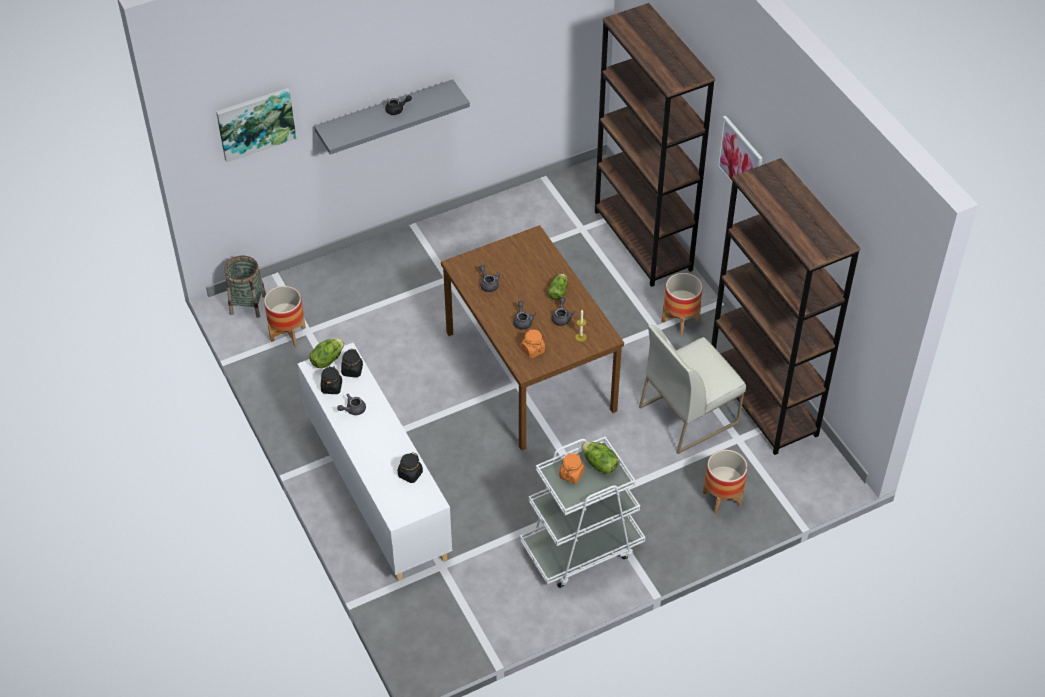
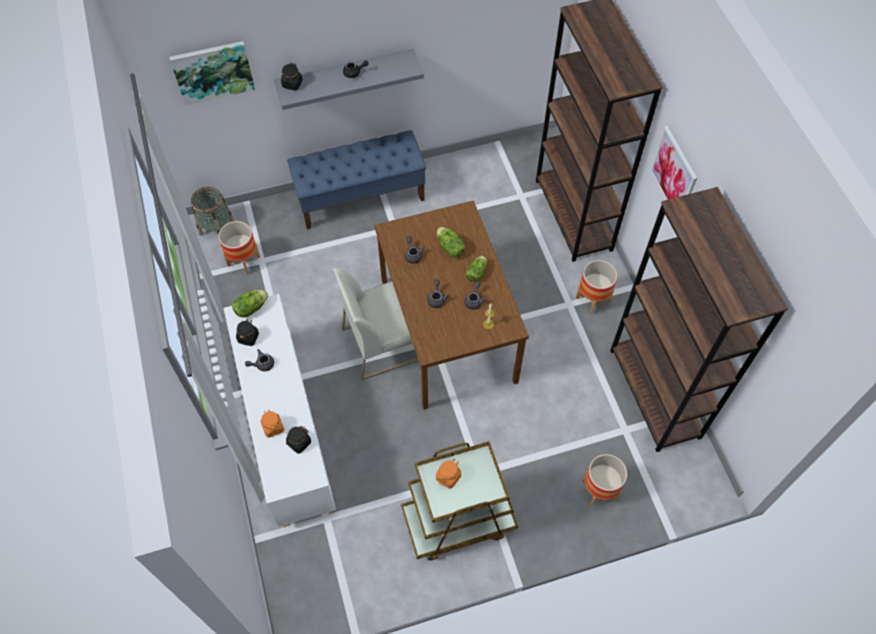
camera: 10 degrees right, 10 degrees up
(352, 370) = (271, 323): black jar -> black jar (292, 84)
(404, 253) = (361, 197): none -> blue bench
(533, 350) = (440, 331): orange jar -> orange jar (273, 427)
(581, 548) = (458, 521): white cart -> brown cart
(599, 464) = (477, 470): lettuce -> lettuce (450, 248)
(689, 414) = (584, 396): white chair -> white chair (383, 342)

